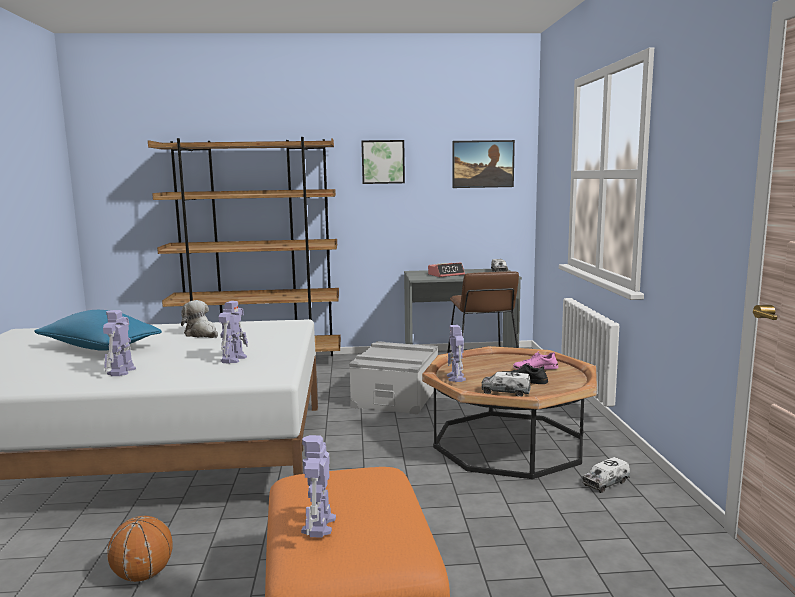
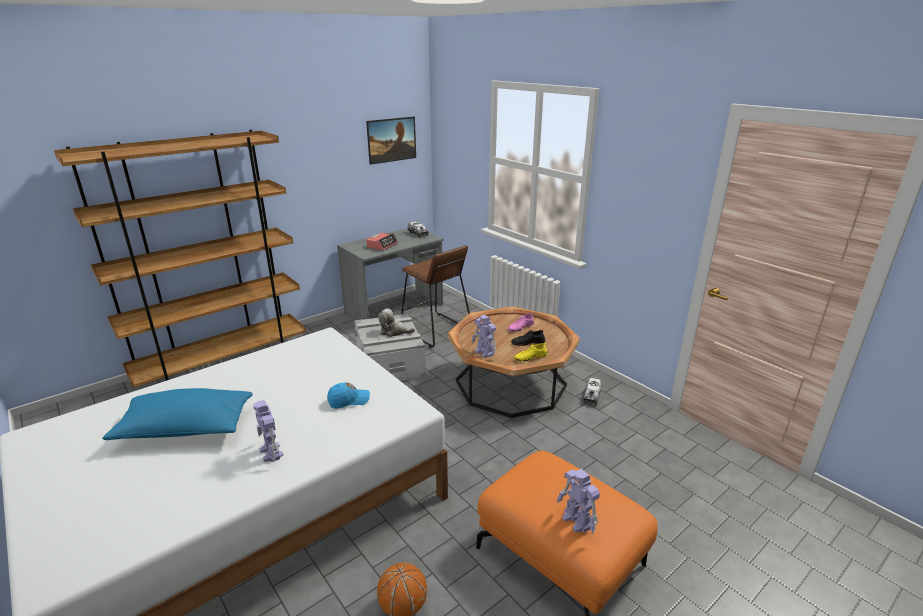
camera: 35 degrees left, 15 degrees up
(201, 334) = (262, 376): plush toy -> plush toy (394, 332)
(234, 359) = (349, 400): toy robot -> blue cap
(383, 162) = (308, 146): picture -> none
(505, 392) = (530, 357): toy truck -> yellow shoe

